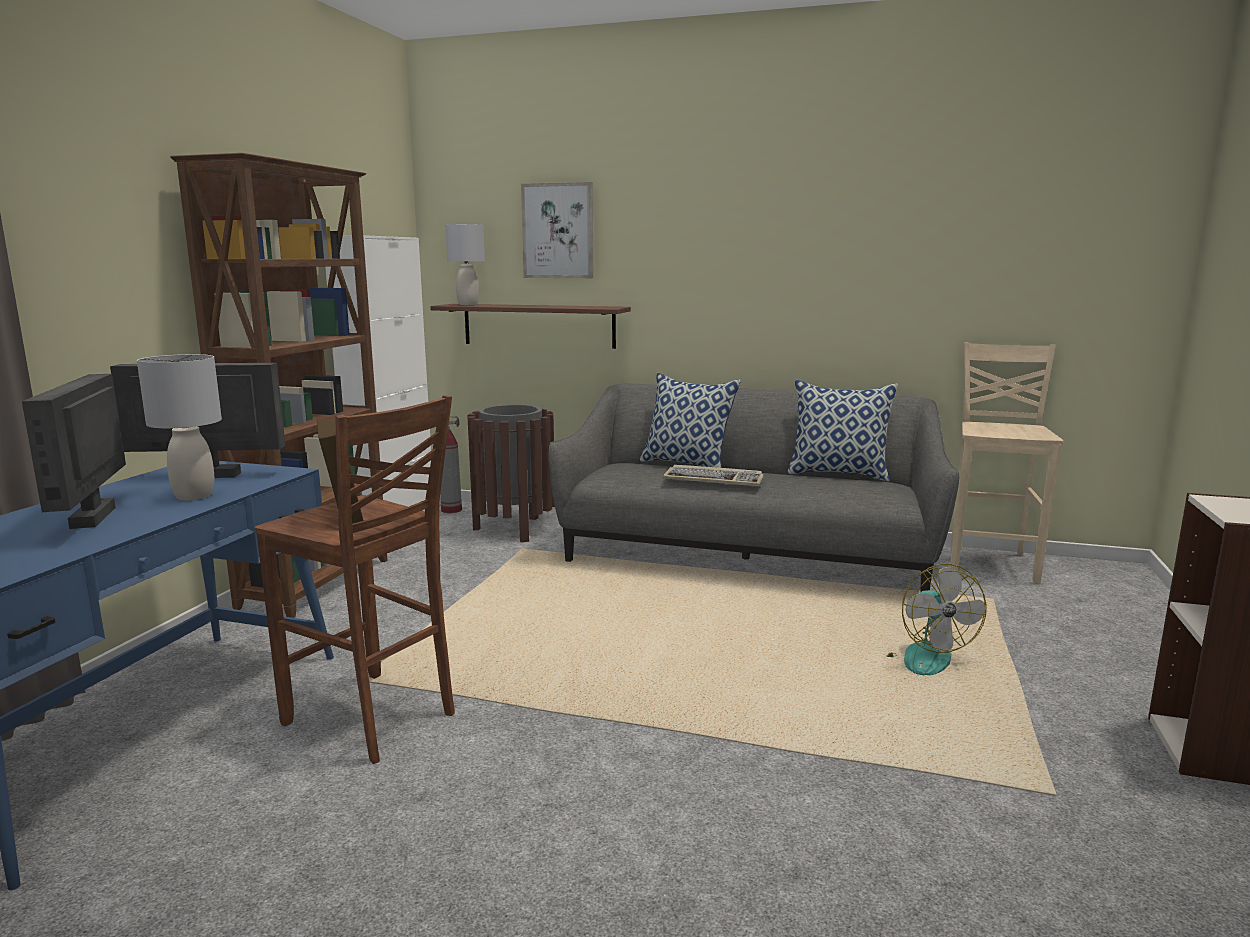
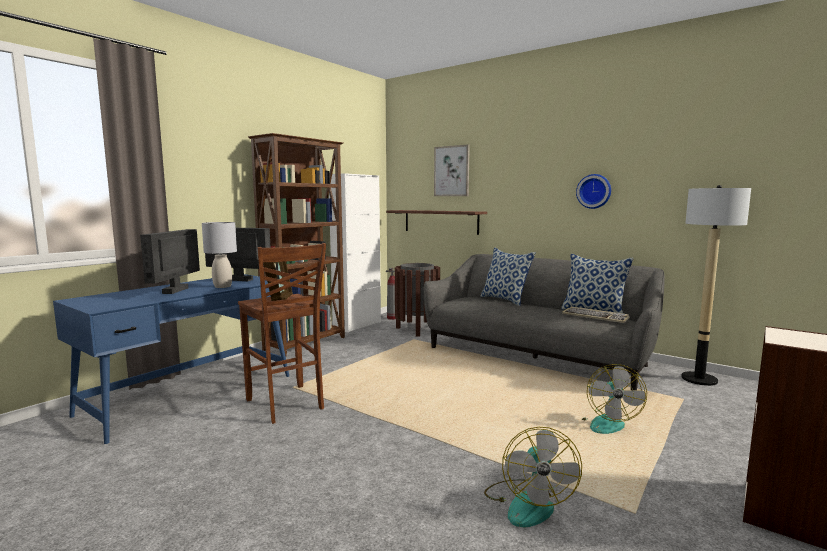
camera: 20 degrees right, 5 degrees down
(468, 304) = (406, 210): grey table lamp -> none
(714, 480) = (512, 308): keyboard -> keyboard (596, 317)
(821, 273) = (594, 191): none -> wall clock
(908, 814) = (528, 502): none -> fan
(990, 563) = (699, 379): beige stool -> floor lamp

